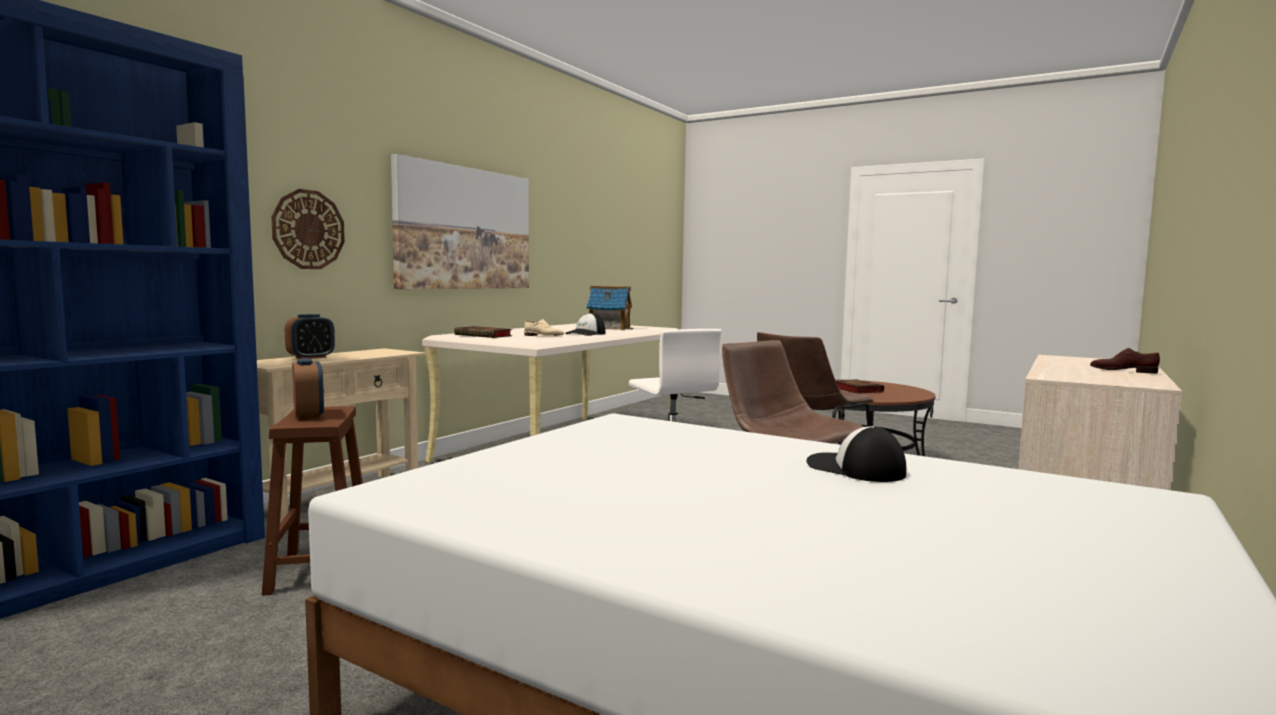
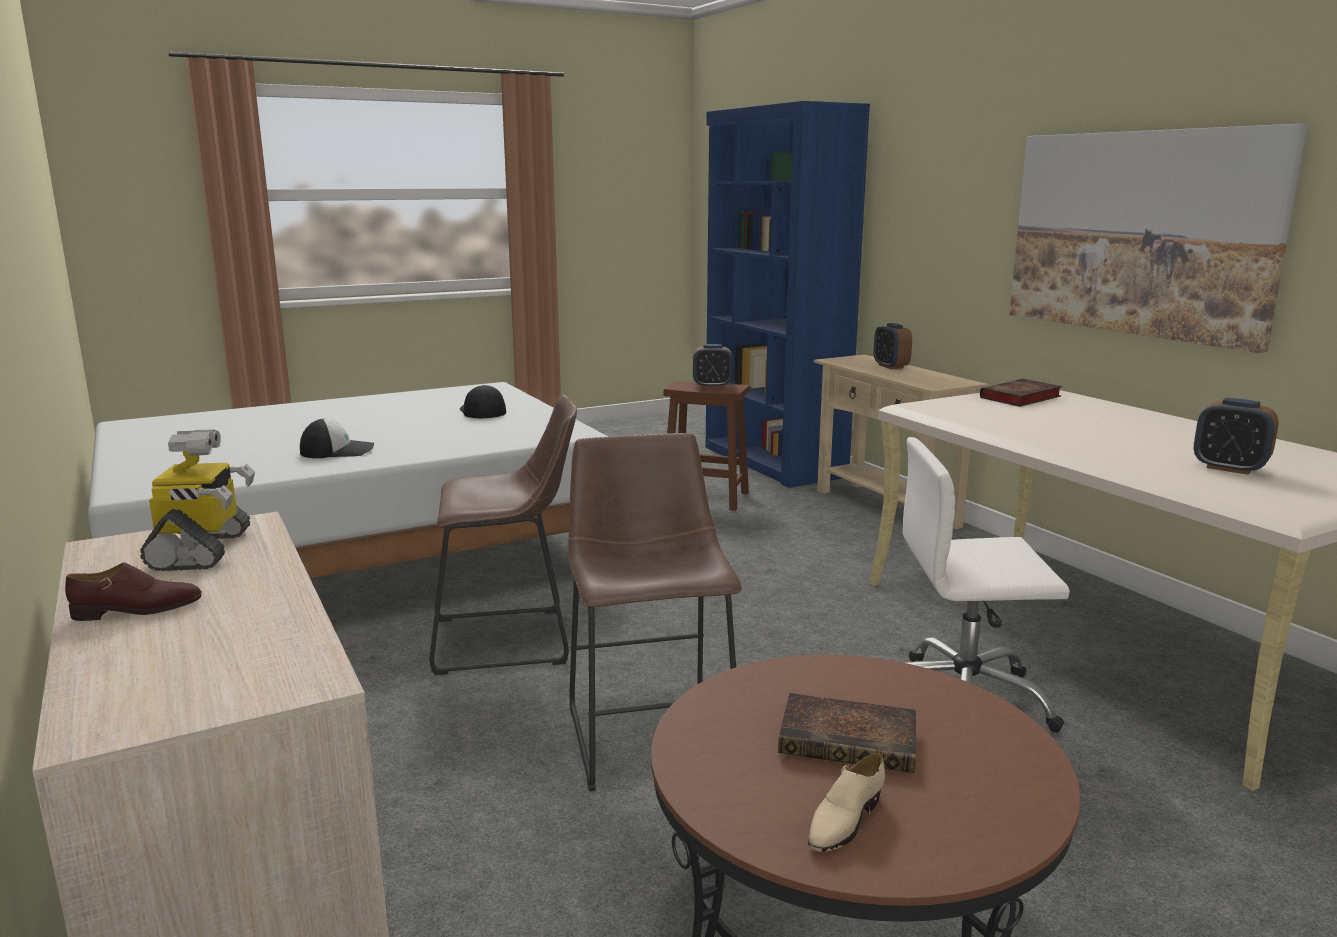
camera: 120 degrees right, 10 degrees up
(308, 229) = (939, 238): wall clock -> none
(544, 336) = (1018, 417): beige shoe -> beige shoe (844, 821)
(586, 334) = (1061, 438): cap -> cap (482, 411)
(609, 328) = (1229, 468): toy house -> alarm clock
(1084, 376) = (203, 550): none -> toy robot

